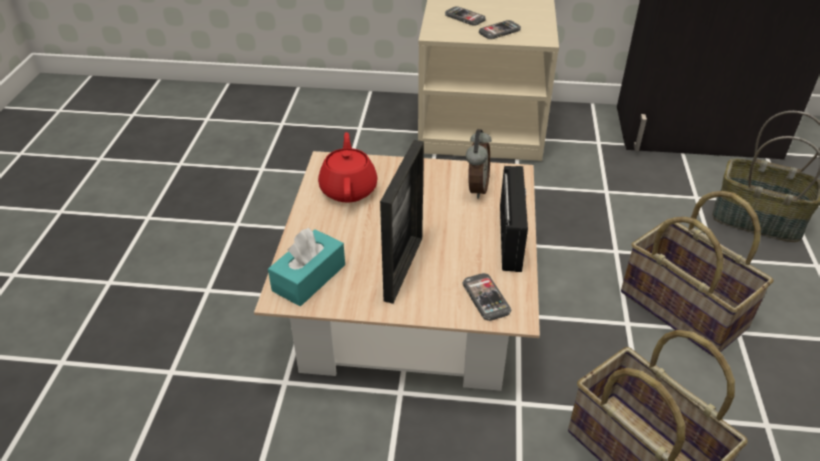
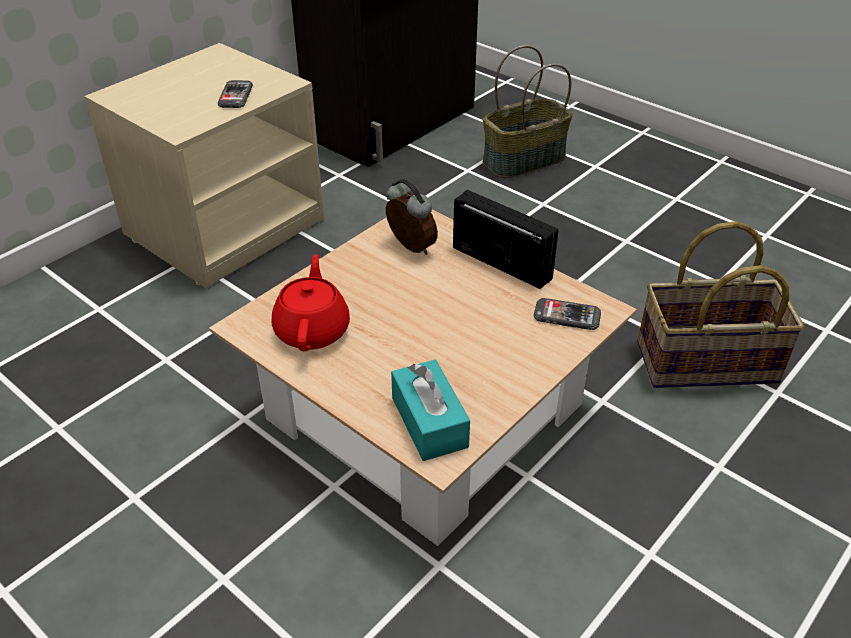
camera: 55 degrees left, 0 degrees up
(349, 189) = (313, 330): red teapot -> red teapot turned 60 degrees clockwise
(403, 268) = (479, 348): picture frame -> none
(465, 17) = (177, 101): phone -> none
(684, 309) = (581, 251): basket -> none

